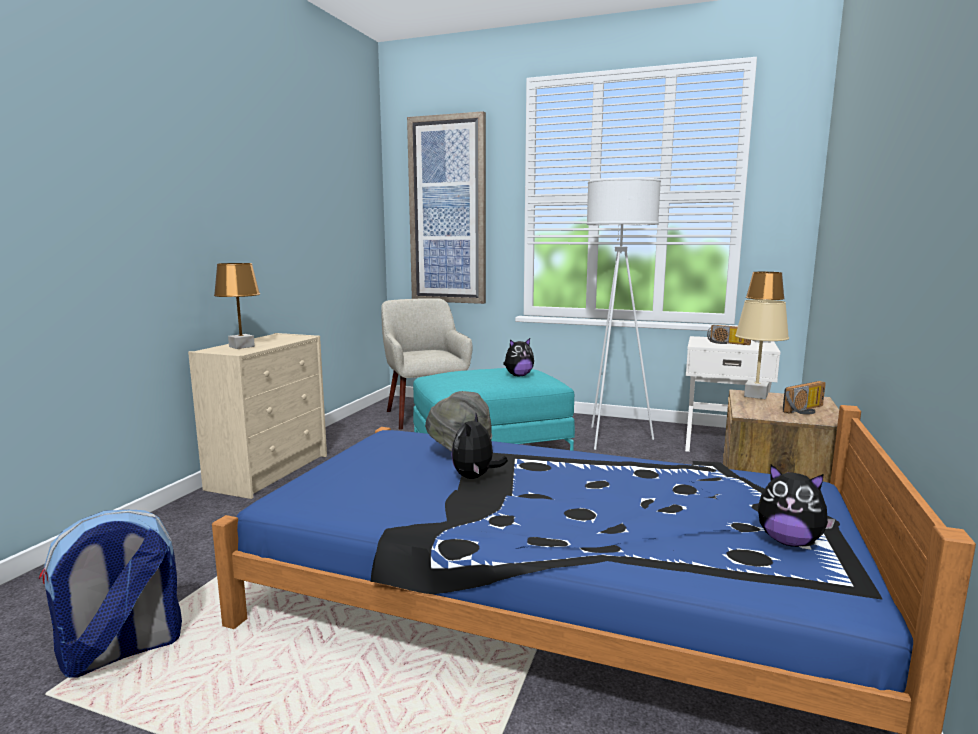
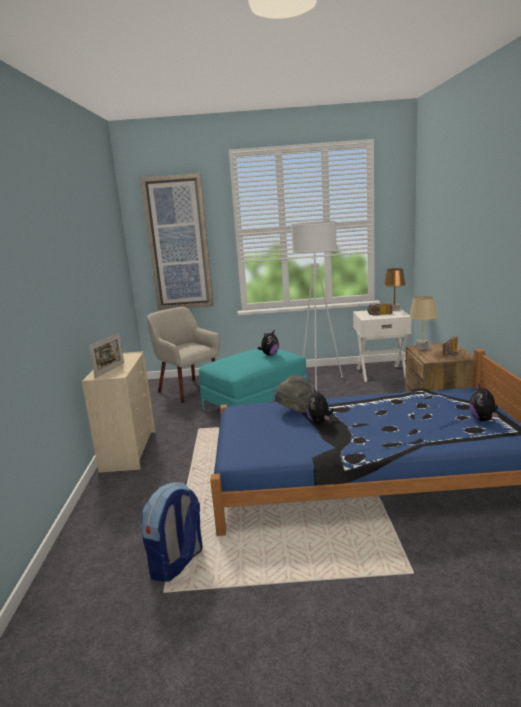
camera: 20 degrees left, 5 degrees up
(242, 346) = (110, 370): brown table lamp -> picture frame
(789, 541) = (483, 419): plush toy -> plush toy turned 75 degrees clockwise

